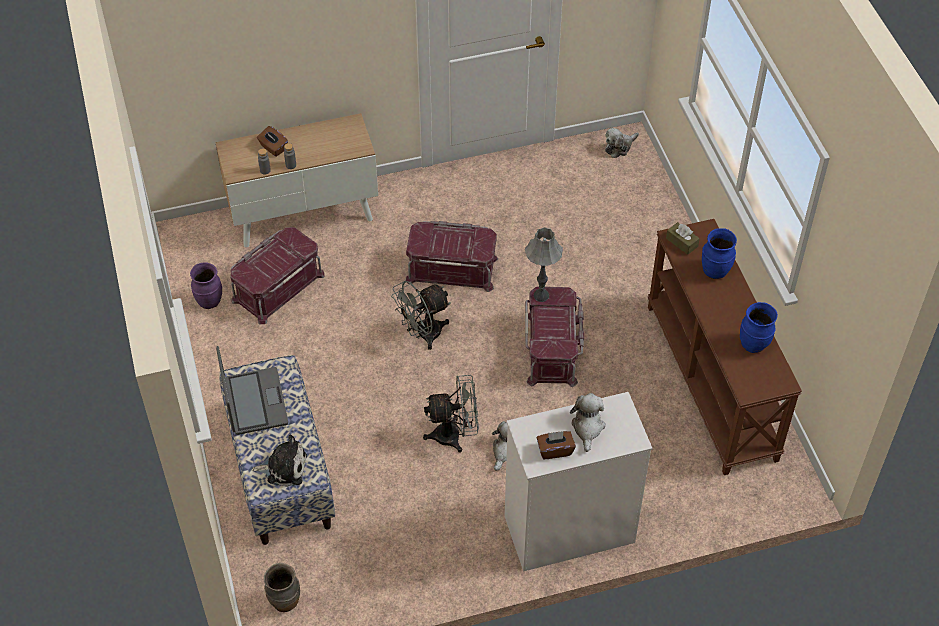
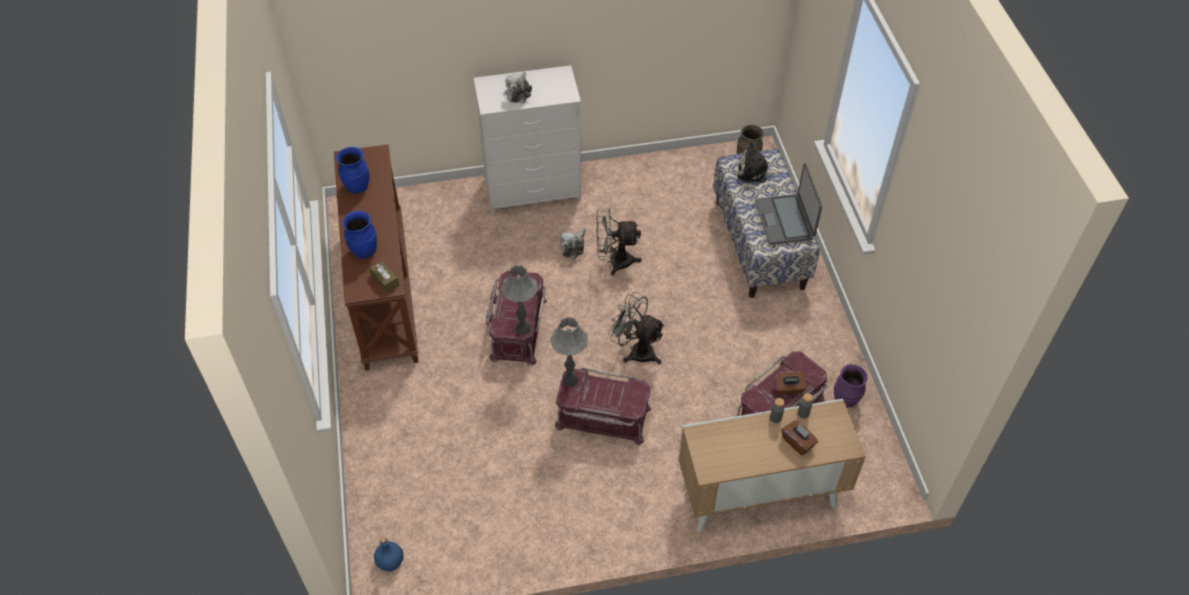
camera: 175 degrees left, 0 degrees up
(423, 334) = (636, 350): grey fan -> grey fan turned 120 degrees counterclockwise
(485, 250) = (570, 380): none -> grey table lamp
(555, 450) = (547, 80): brown tissue box -> brown tissue box (789, 388)
(619, 147) = (390, 562): plush toy -> blue bottle

